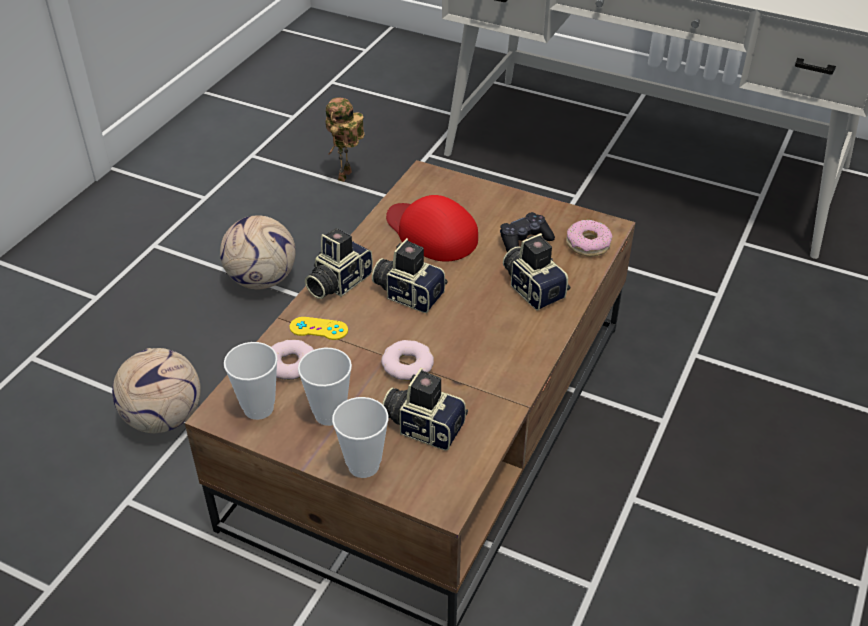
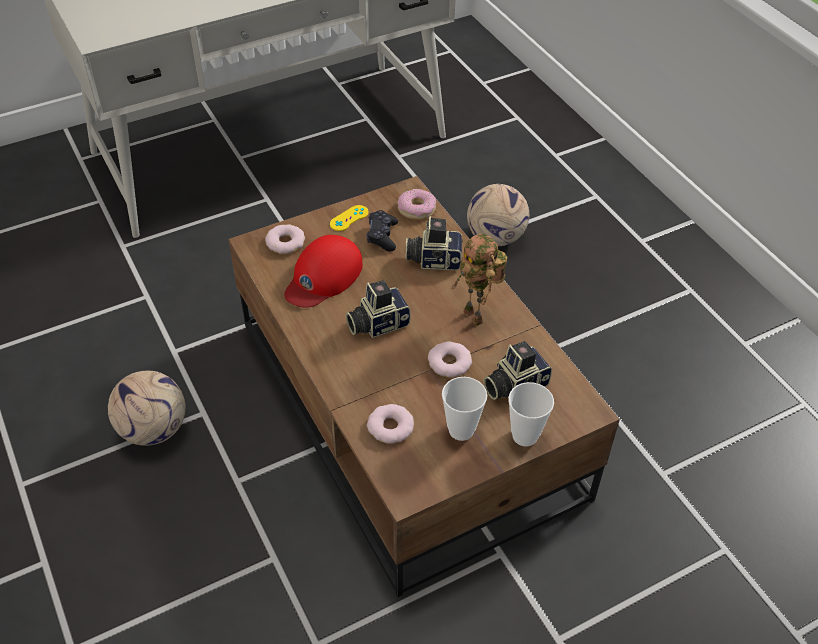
camera: 55 degrees left, 5 degrees up
(162, 418) = (248, 577): football -> football (495, 238)
(258, 408) = (420, 468): cup -> none
(318, 328) = (367, 392): yellow game controller -> yellow game controller (349, 218)
(337, 282) = (325, 356): camera -> none
(346, 177) = (89, 309): toy robot -> toy robot (476, 317)
(431, 232) = (323, 276): red cap -> red cap turned 45 degrees counterclockwise
(447, 191) = (285, 242): none -> donut

